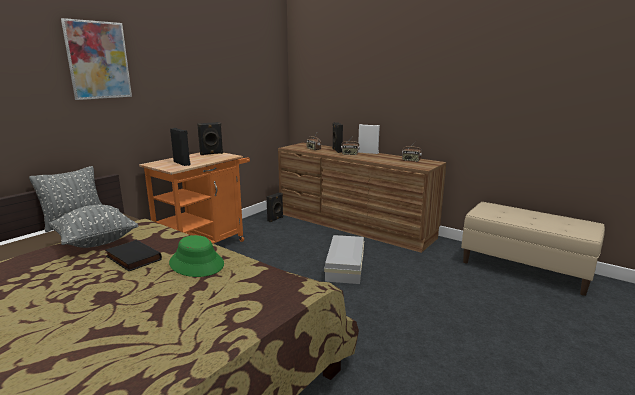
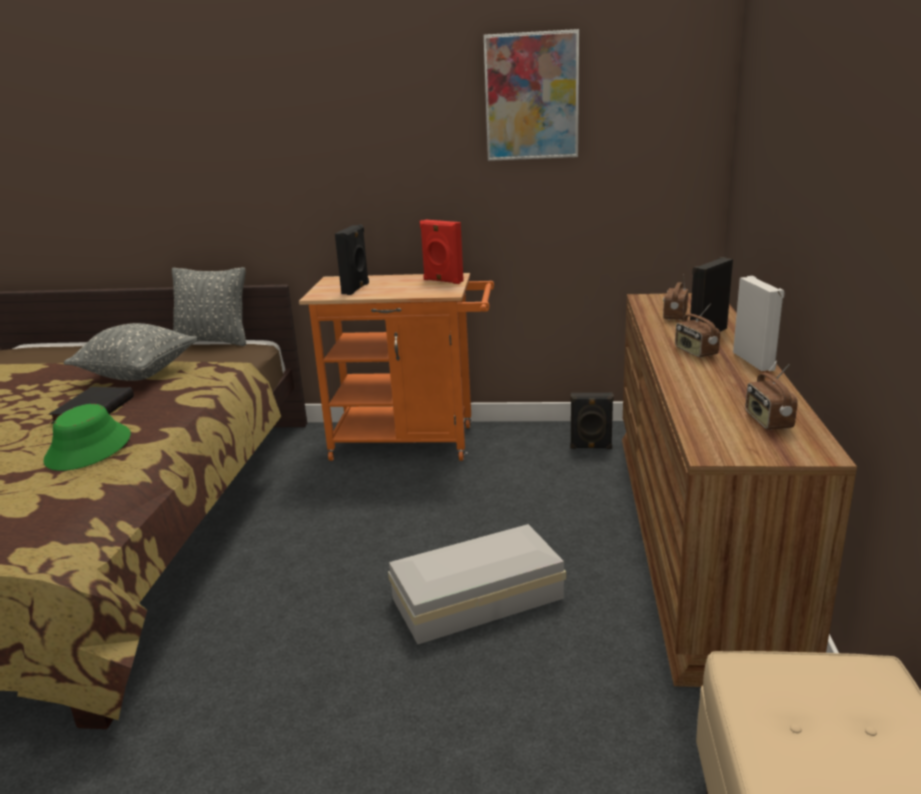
camera: 60 degrees right, 5 degrees up
(98, 60) = (267, 107): picture -> picture (531, 97)
(211, 154) = (442, 281): black speaker -> red speaker

